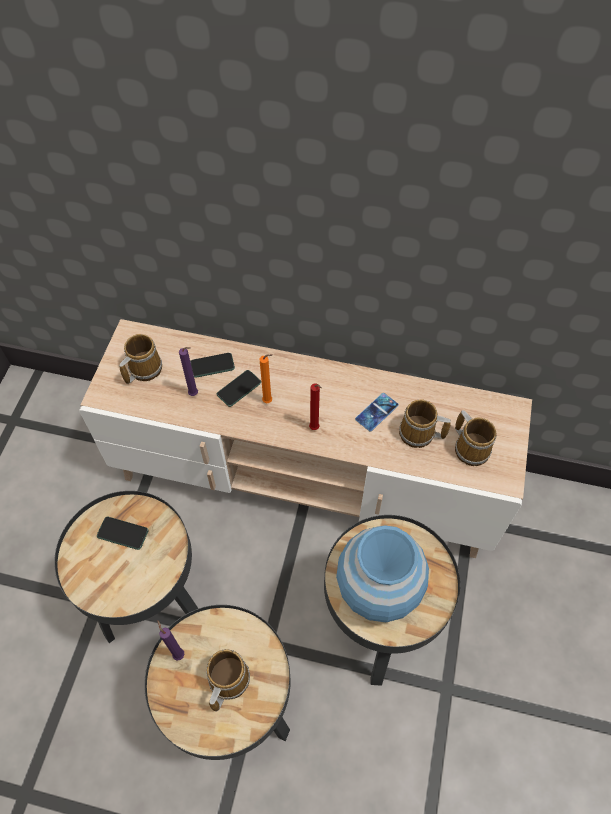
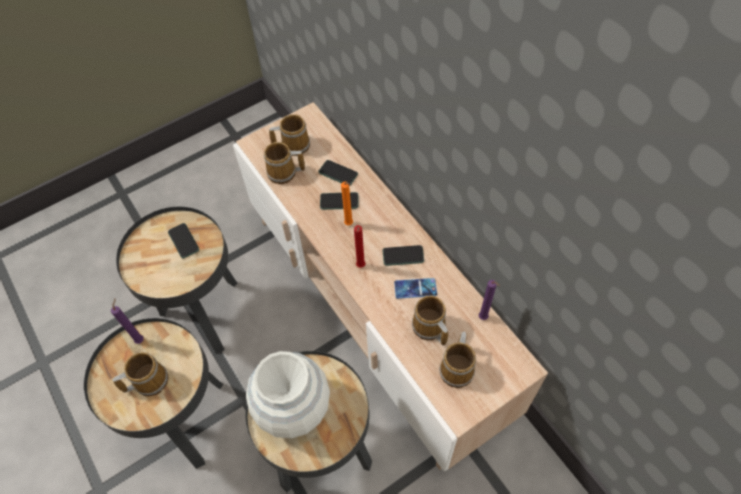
camera: 45 degrees right, 0 degrees up
(161, 400) = (284, 173): none -> mug
(195, 394) = (308, 184): purple candle -> purple candle (484, 318)
(340, 394) = (403, 256): none -> phone
(378, 588) = (294, 408): blue vase -> white vase

